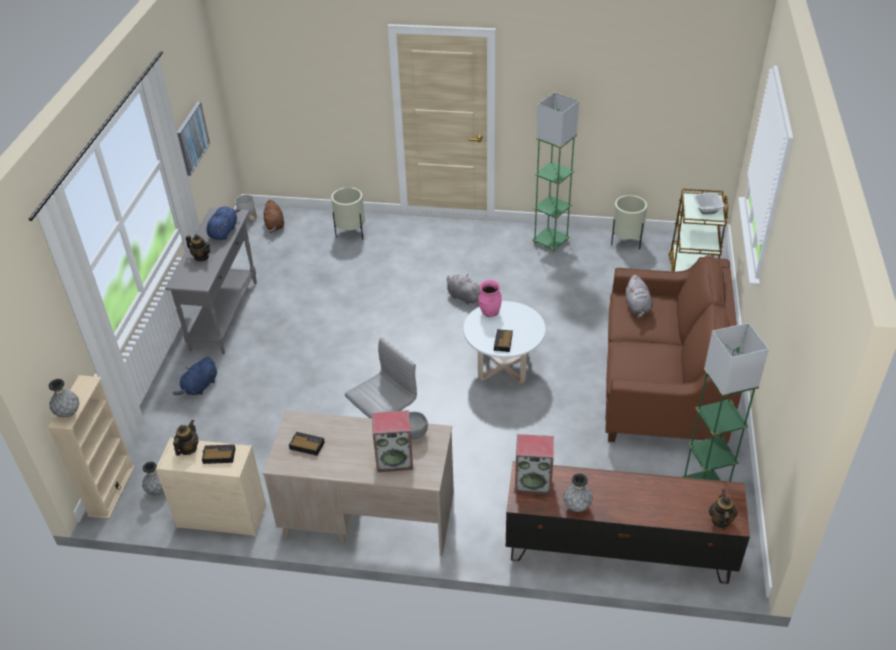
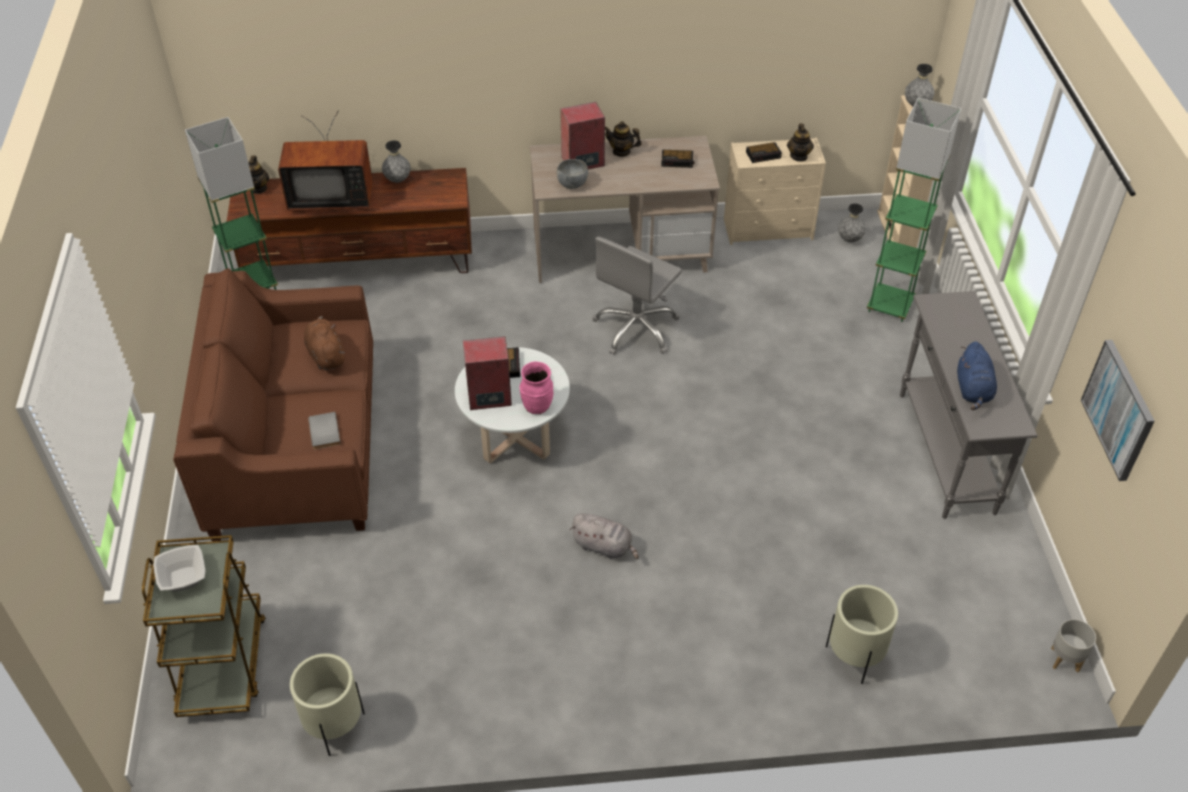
camera: 165 degrees right, 5 degrees up
(199, 387) = (895, 348): blue plush toy -> none
(201, 257) = (967, 342): teapot -> teapot (621, 151)
(275, 225) = (1005, 652): brown plush toy -> brown plush toy (326, 355)
(533, 482) = (442, 193): speaker -> speaker (488, 397)
(550, 242) = (479, 701): green floor lamp -> green floor lamp (890, 306)
(637, 307) = (323, 432): grey plush toy -> grey book
(644, 496) = (331, 196): none -> television

